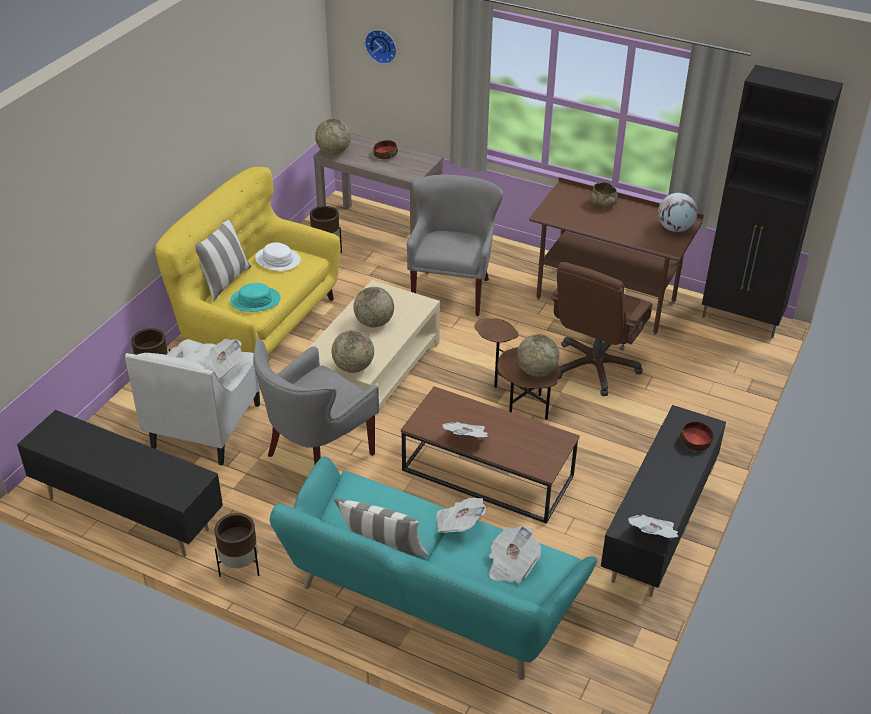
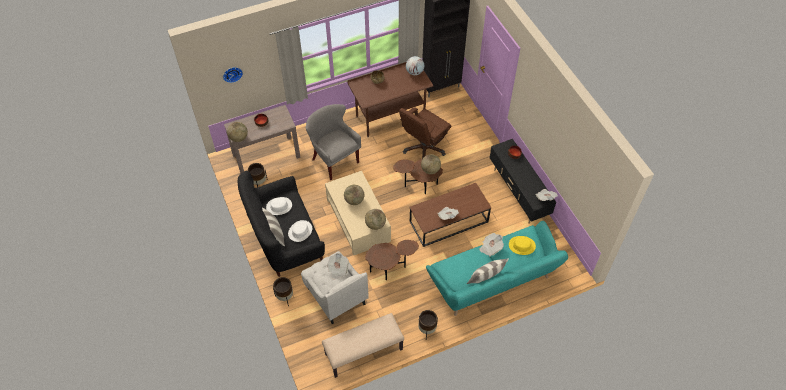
camera: 50 degrees left, 15 degrees up
(128, 513) = (363, 352): black tv stand -> beige bench
(255, 300) = (300, 231): turquoise hat -> white hat
(257, 322) = (285, 239): yellow sofa -> black sofa
(317, 456) = (389, 269): grey armchair -> brown side table
(511, 565) = (522, 246): newspaper -> yellow hat
(595, 367) = (424, 149): brown office chair -> brown office chair turned 60 degrees clockwise

